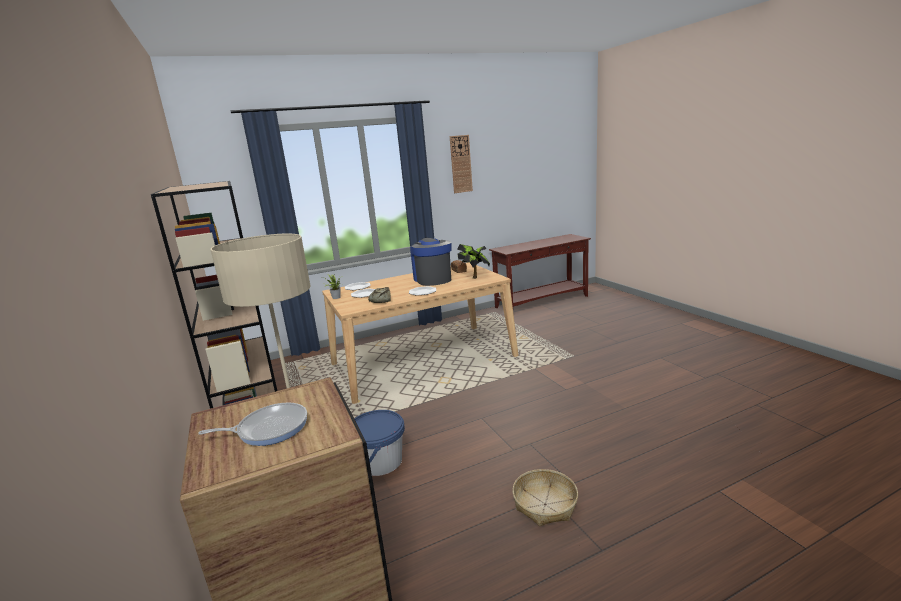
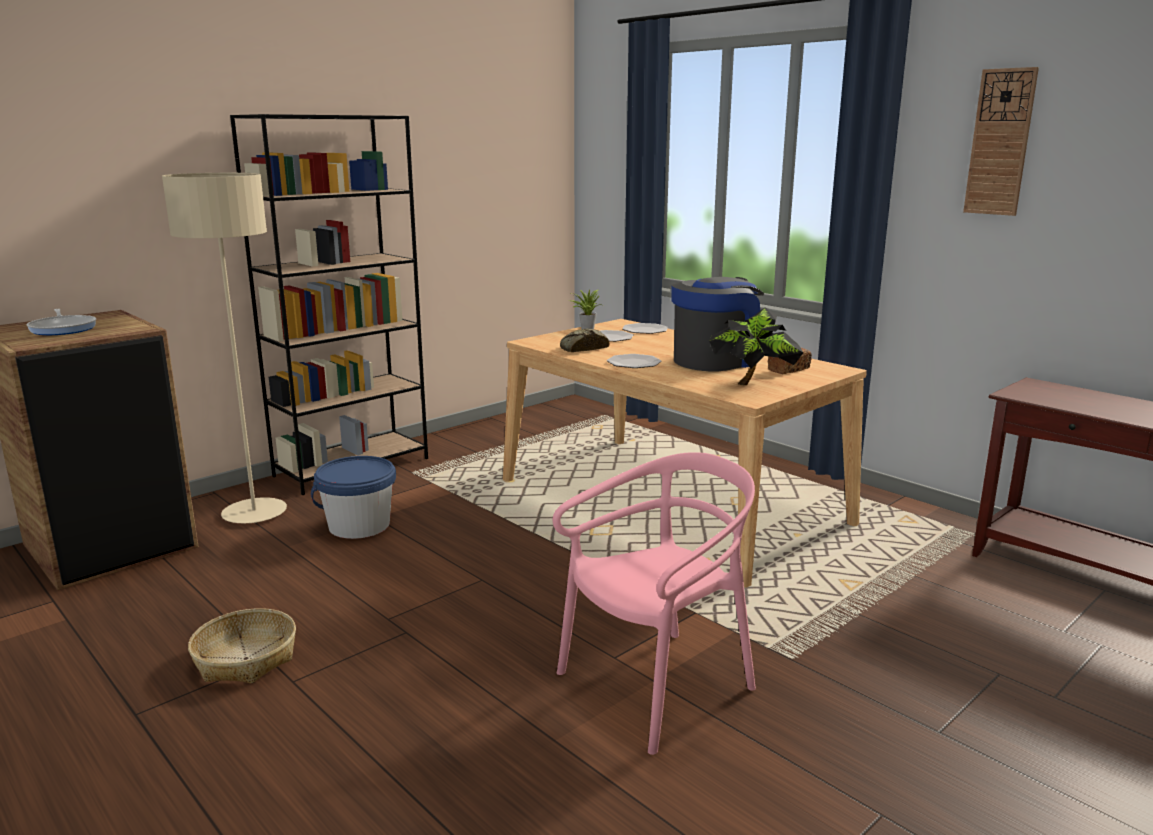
camera: 70 degrees right, 0 degrees up
(589, 383) = (657, 686): none -> pink chair

